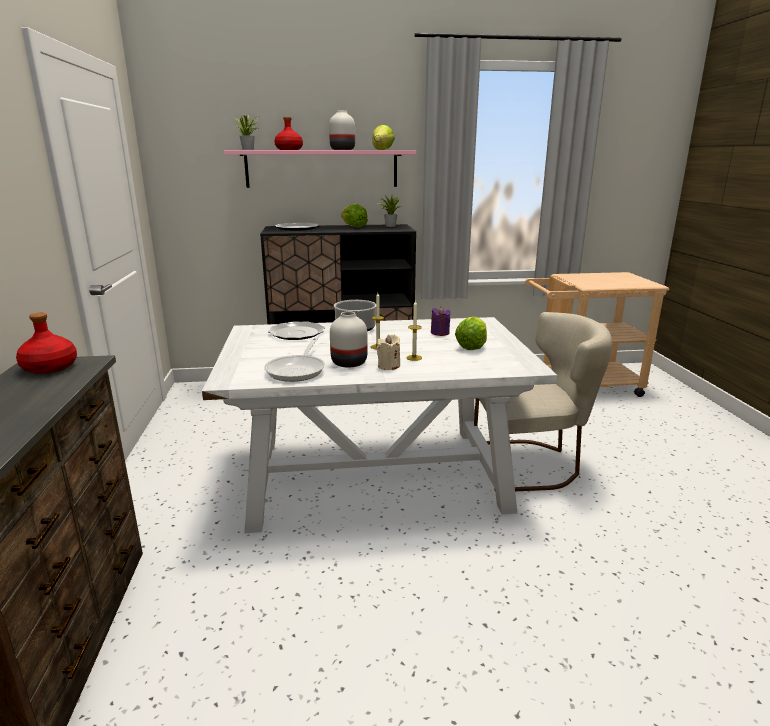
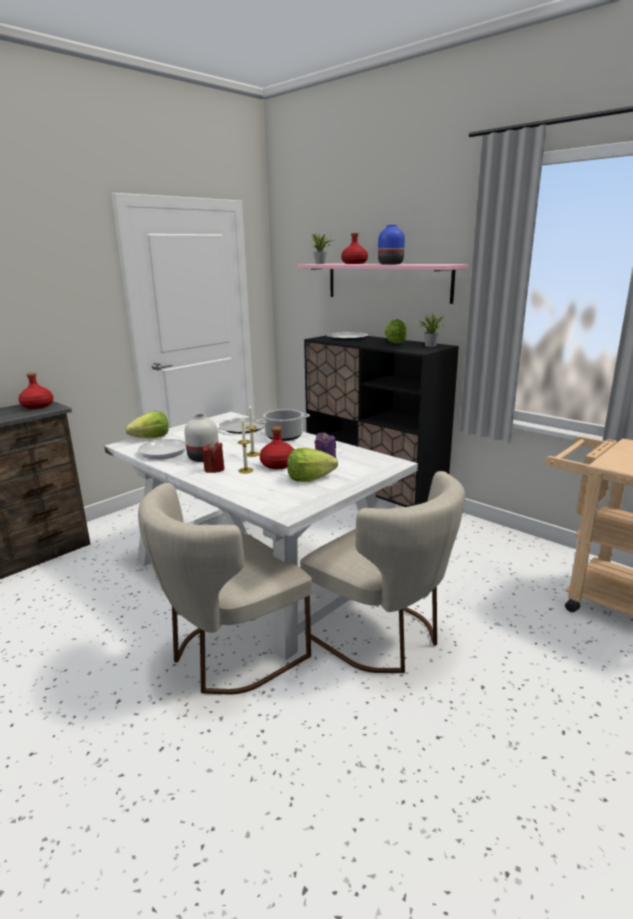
camera: 50 degrees right, 0 degrees up
(342, 149) = (391, 264): white vase -> blue vase
(382, 150) = (428, 264): lettuce -> lettuce (151, 438)
(389, 366) = (214, 469): beige candle -> red candle
(422, 346) = (278, 465): none -> red bottle
(481, 536) = (230, 655): none -> beige chair

